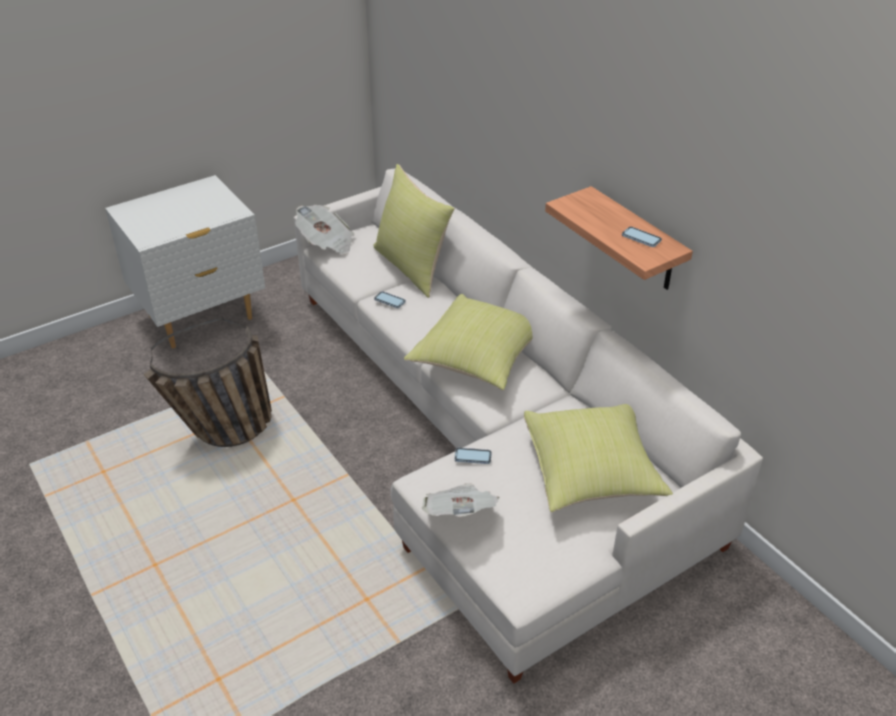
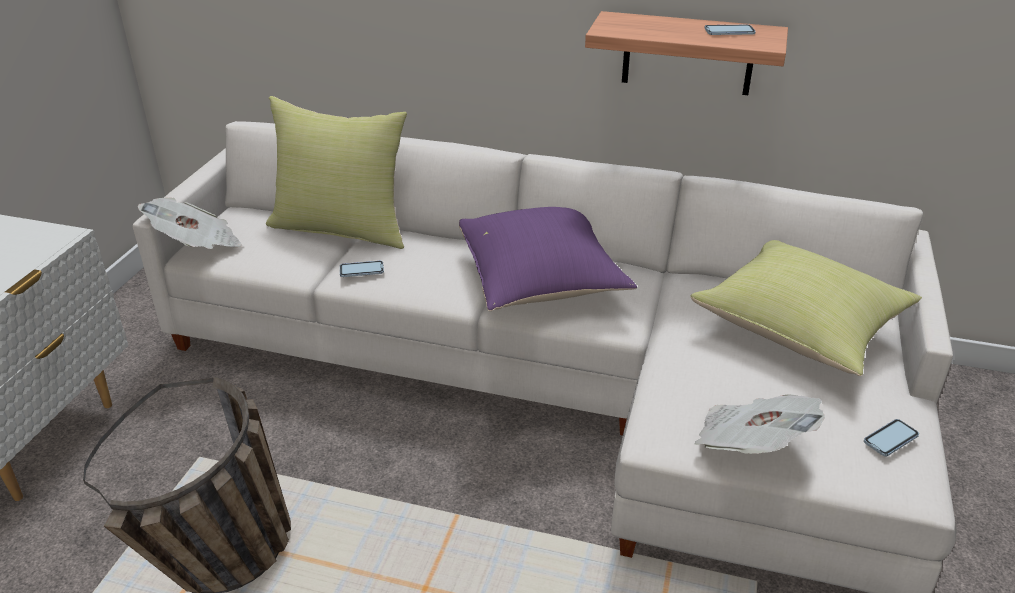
camera: 40 degrees left, 5 degrees down
(473, 457) = (675, 378): phone -> phone (890, 439)
(479, 359) = (542, 282): yellow pillow -> purple pillow

